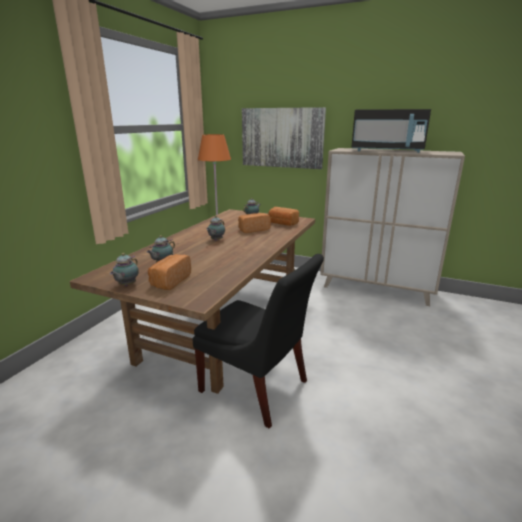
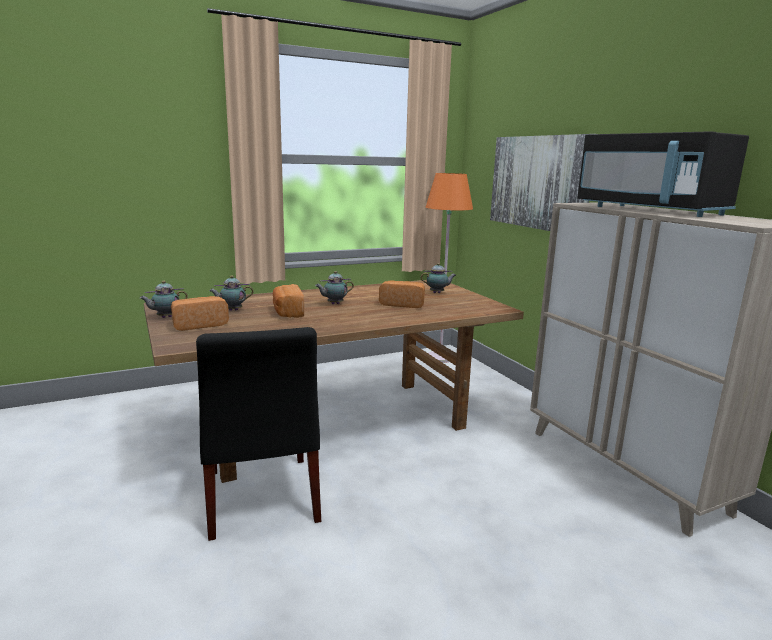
camera: 40 degrees right, 5 degrees down
(282, 224) = (457, 306): bread -> bread (287, 312)

